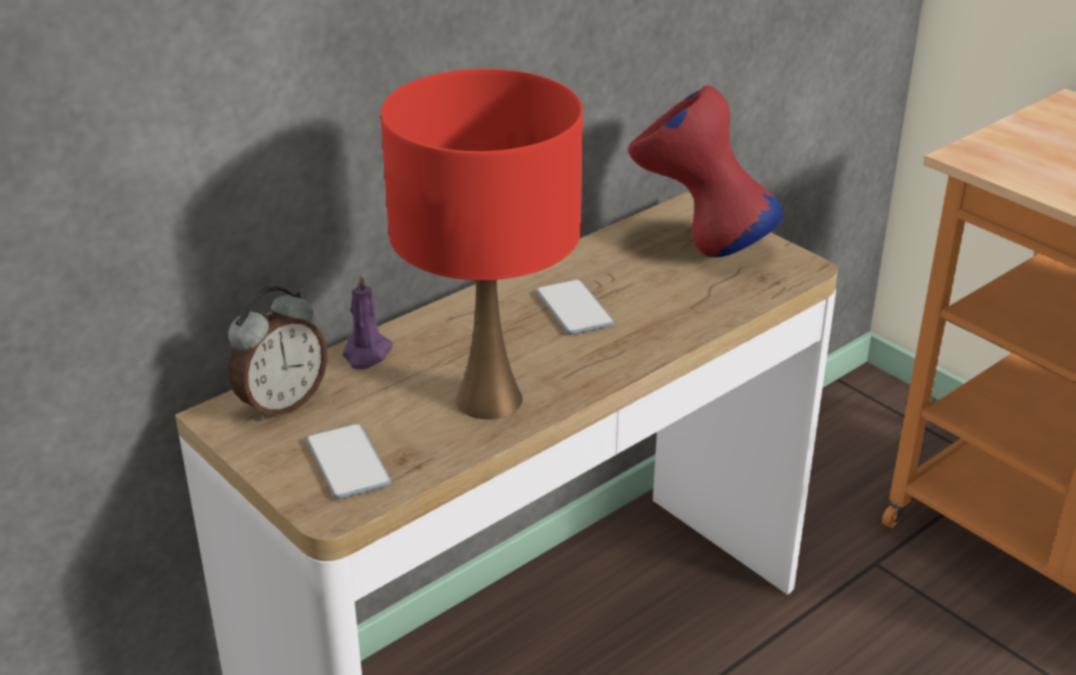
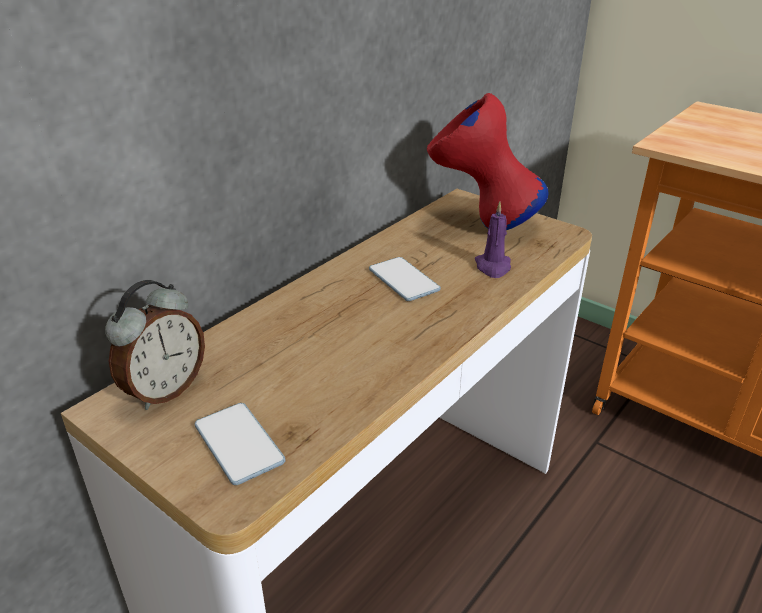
camera: 10 degrees left, 0 degrees up
(366, 354) = (236, 335): purple candle -> purple candle (493, 267)
(488, 400) = (355, 366): red table lamp -> none

